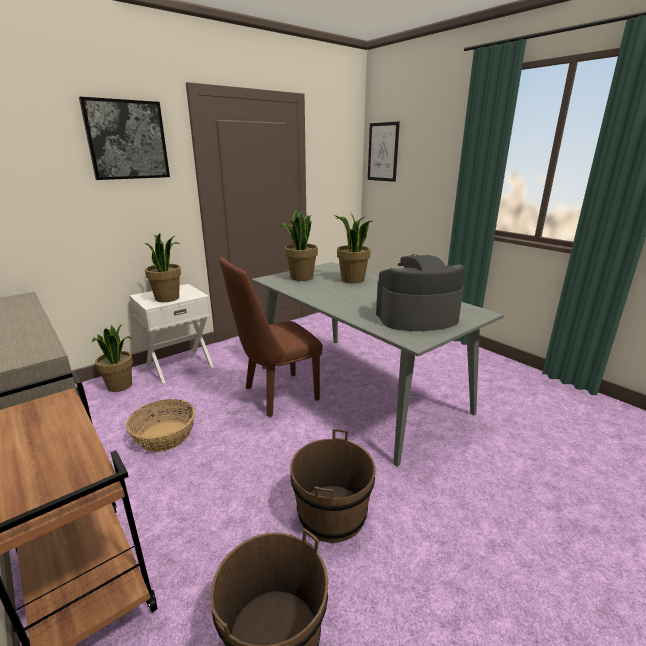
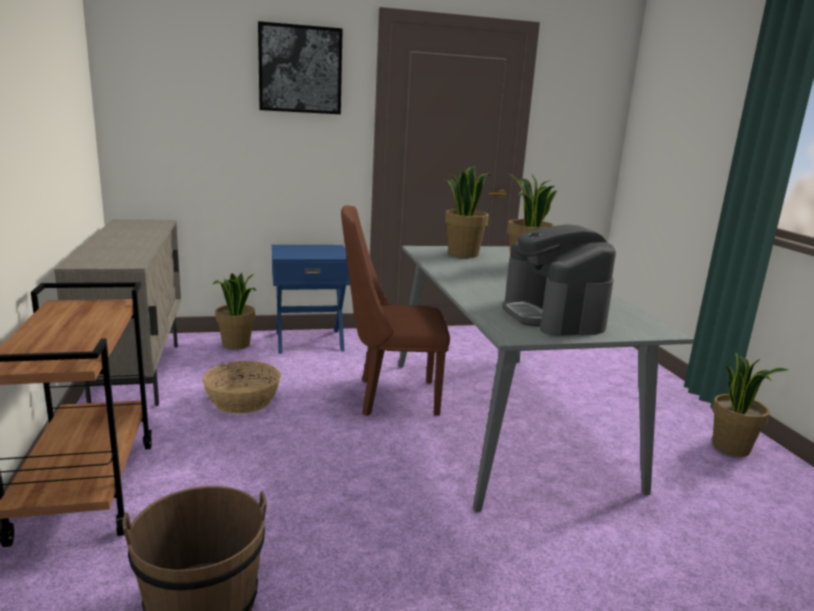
camera: 25 degrees right, 5 degrees down
(168, 298) = (306, 253): potted plant -> potted plant (732, 447)
(179, 365) = (309, 340): white nightstand -> blue nightstand
(331, 514) = (353, 527): brown bucket -> none
(383, 152) = (652, 105): picture -> none
(416, 318) = (553, 316): coffee machine -> coffee machine turned 120 degrees counterclockwise

